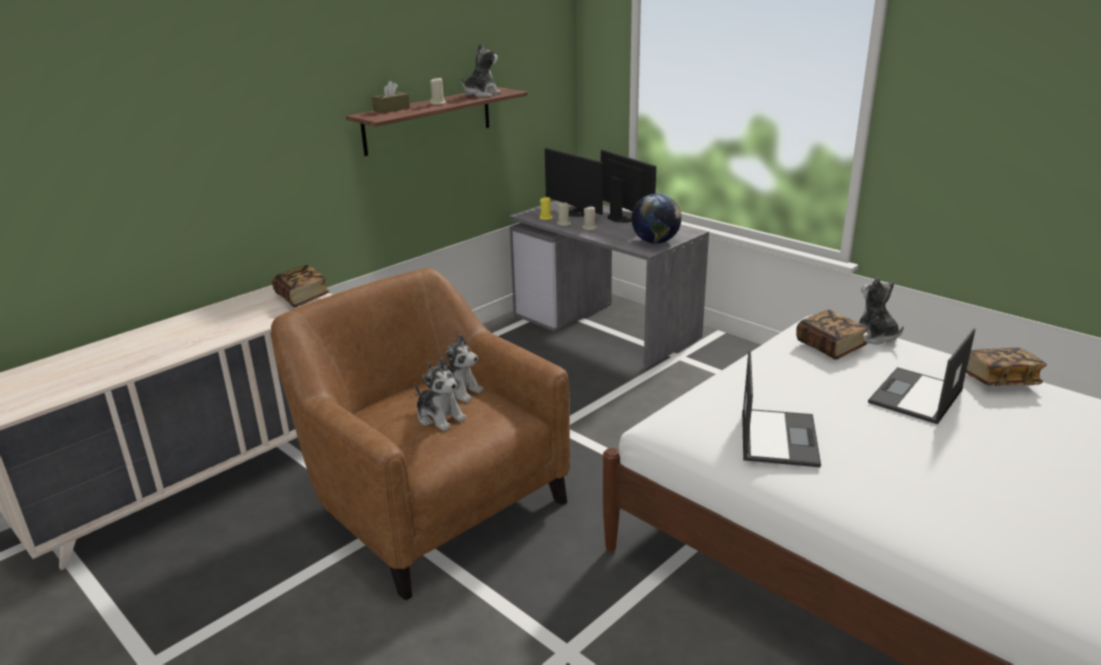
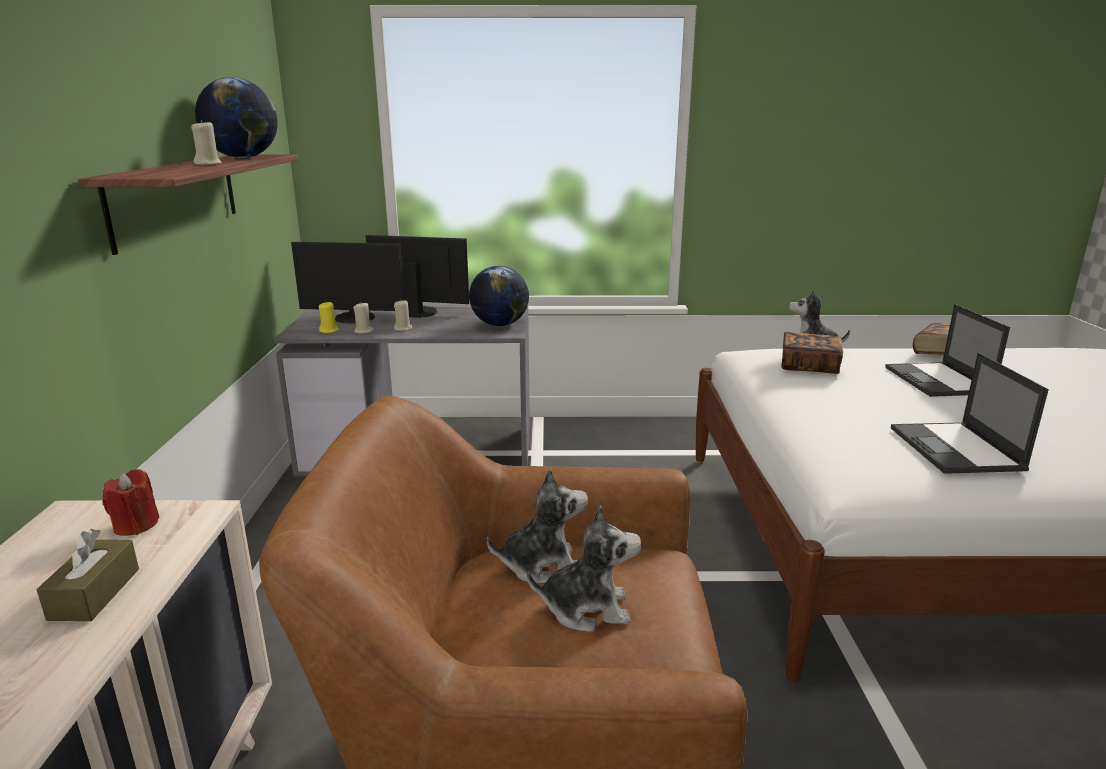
camera: 45 degrees left, 5 degrees down
(302, 297) = (136, 525): book -> red candle
(391, 109) = (149, 170): brown tissue box -> brown tissue box (95, 594)
(481, 94) = (242, 157): plush toy -> globe
(778, 437) = (956, 449): laptop -> laptop turned 150 degrees counterclockwise

